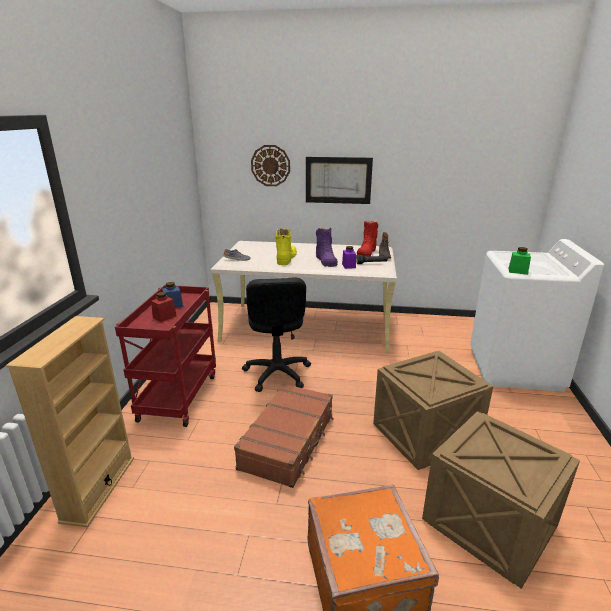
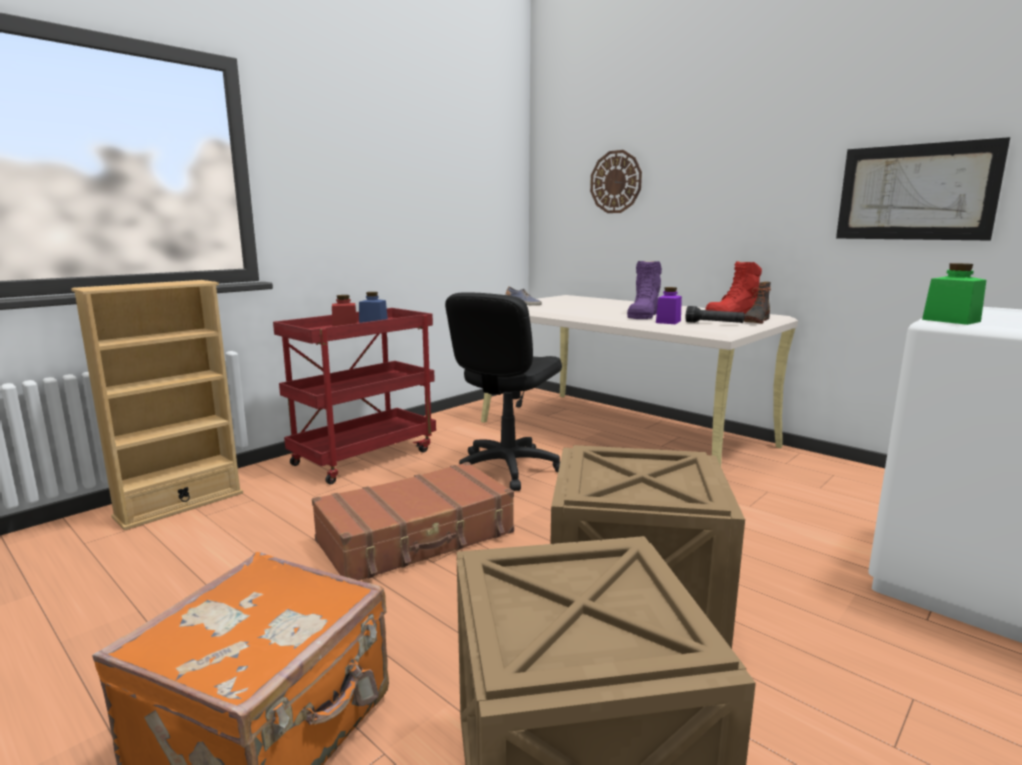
camera: 35 degrees right, 10 degrees down
(286, 258) = (589, 309): yellow boot -> none
(338, 180) = (711, 199): picture -> picture (915, 192)

